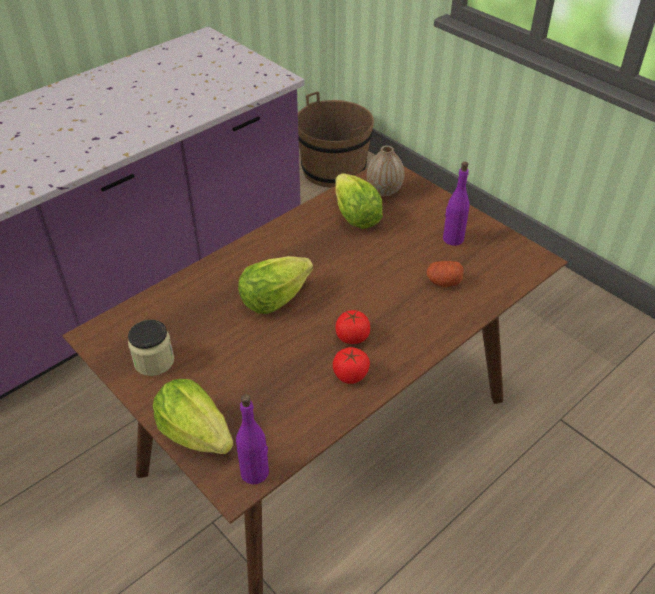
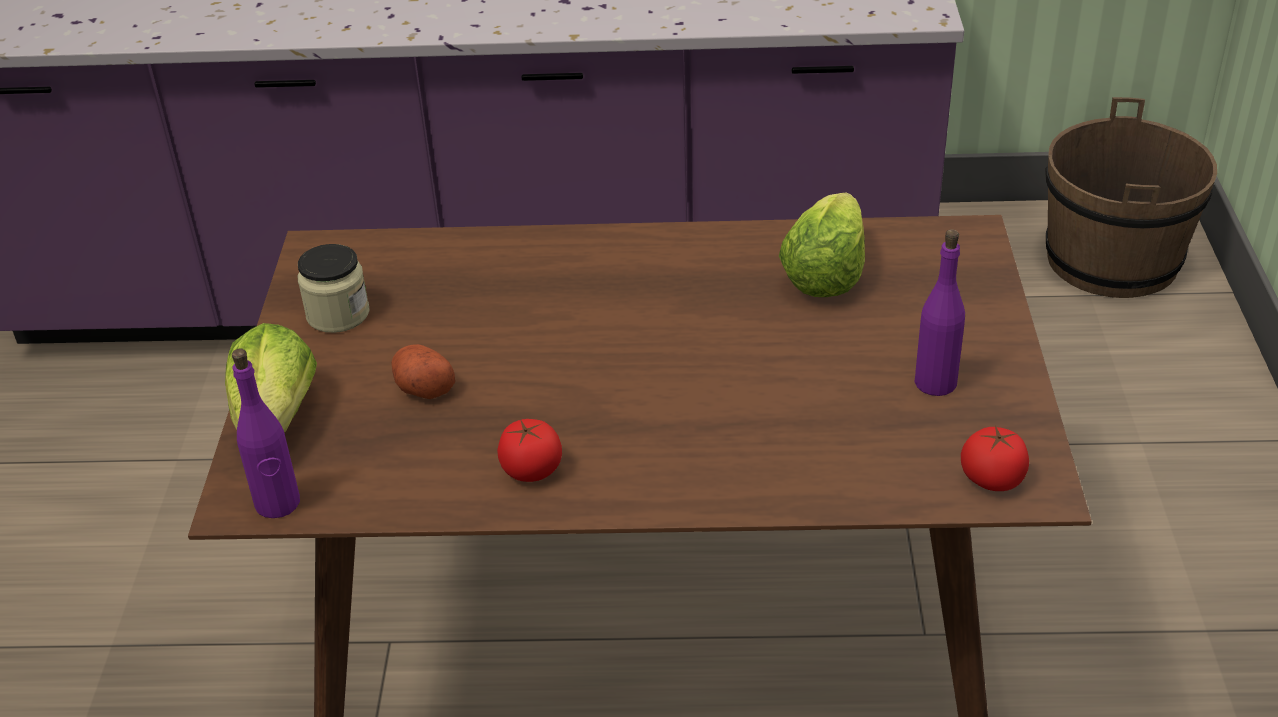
camera: 45 degrees right, 5 degrees down
(273, 299) = (565, 321): lettuce -> none
(352, 337) = (598, 426): tomato -> tomato (992, 479)
(384, 190) = (923, 260): vase -> none
(443, 282) = (830, 432): potato -> potato (423, 387)

